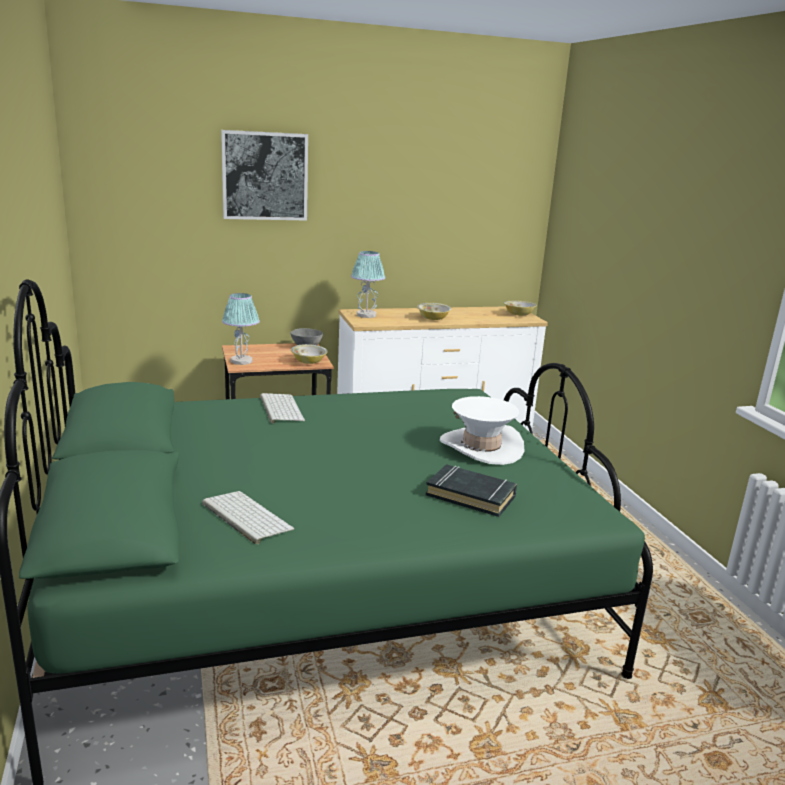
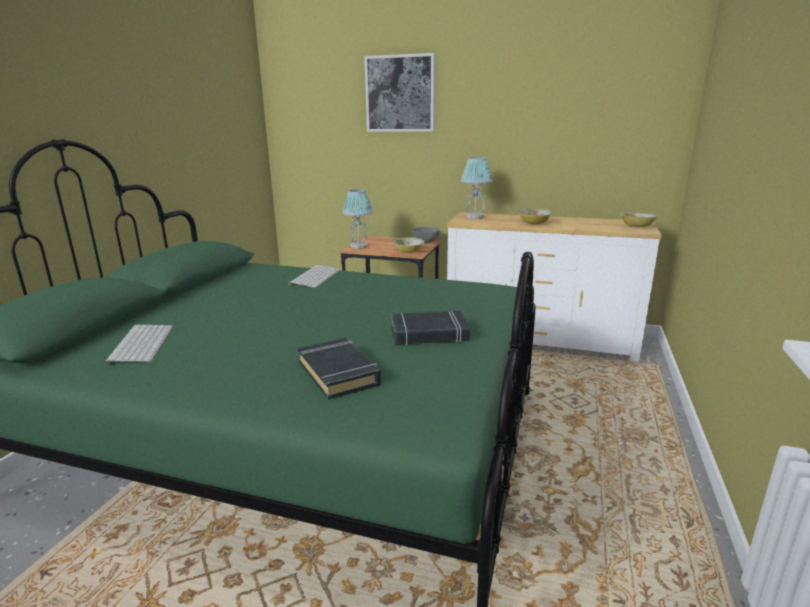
camera: 35 degrees right, 0 degrees up
(481, 447) = (429, 334): white hat -> black book

